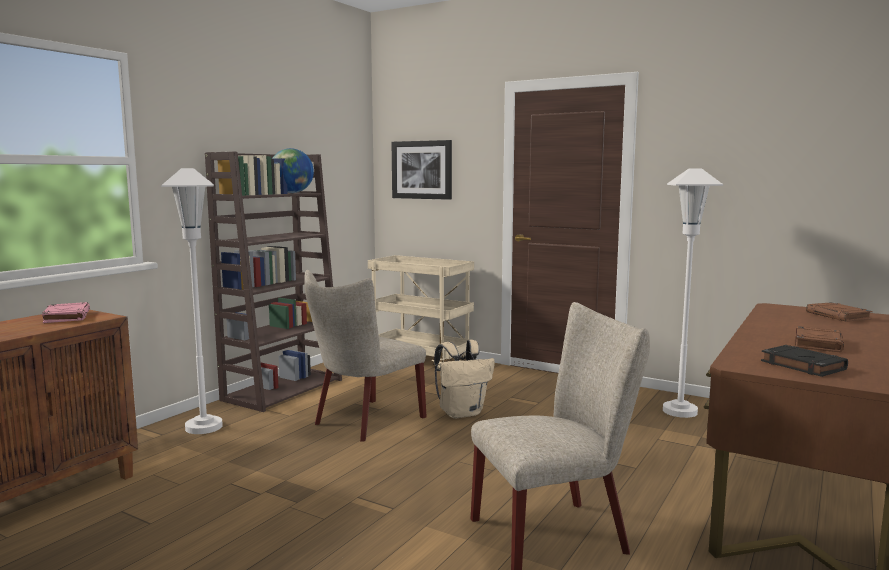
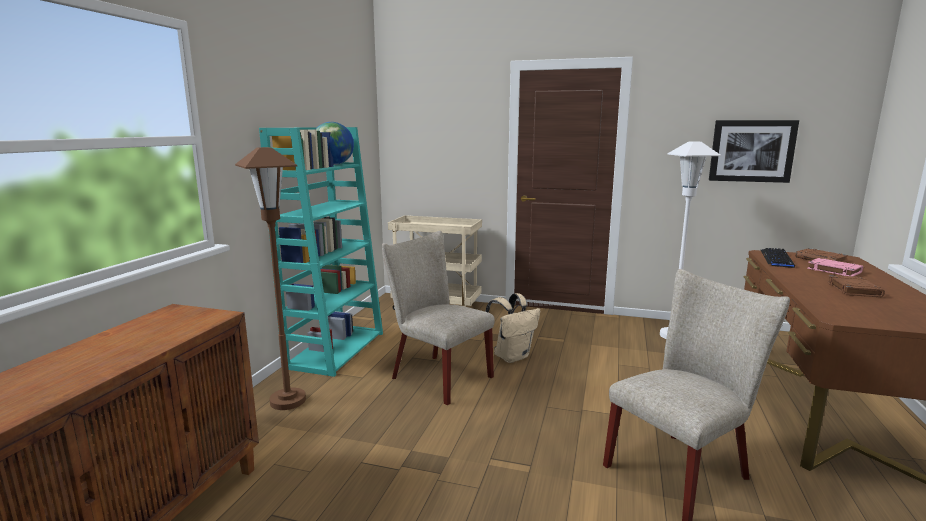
camera: 15 degrees left, 5 degrees up
(66, 316) = (175, 319): pink book -> pink book (833, 270)
(204, 427) = (288, 401): white floor lamp -> brown floor lamp
(283, 389) = (336, 349): brown bookcase -> turquoise bookcase
(364, 422) = (436, 376): beige chair -> beige chair turned 105 degrees clockwise
(422, 170) = (429, 138): picture -> picture (751, 151)
(778, 312) = (777, 259): none -> keyboard
(801, 365) = (878, 314): black book -> none

